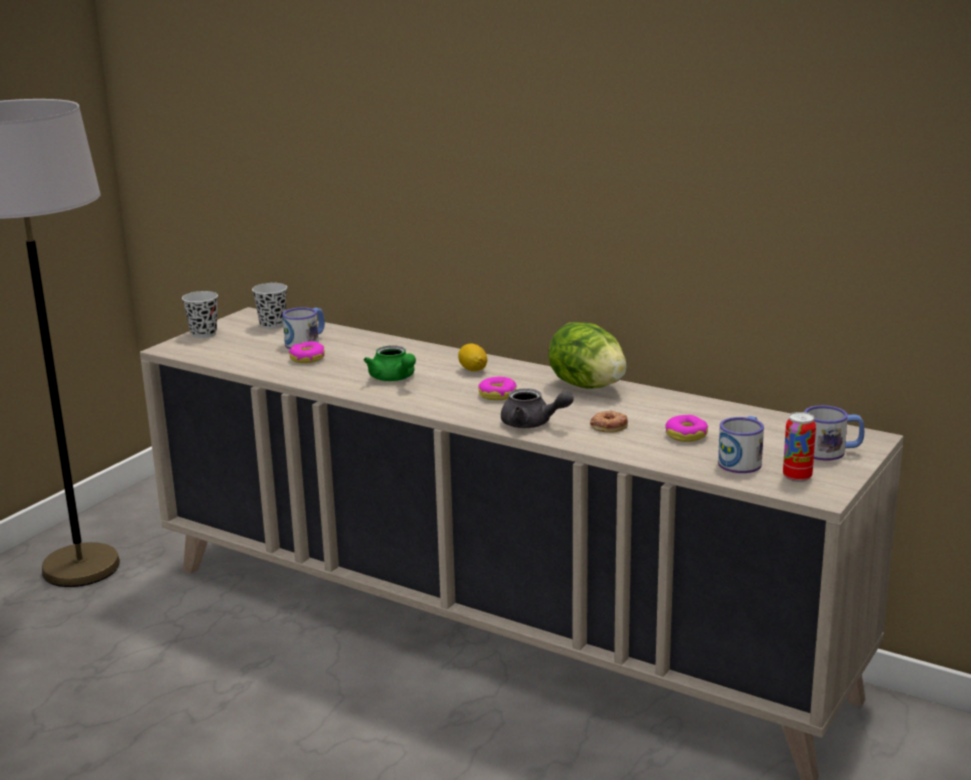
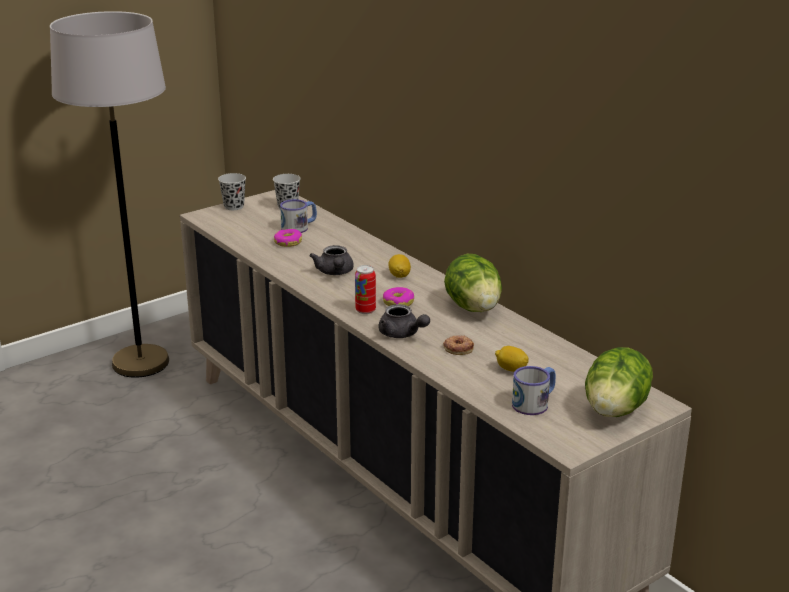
camera: 20 degrees right, 5 degrees up
(394, 378) = (335, 272): green teapot -> grey teapot
(686, 435) = (511, 369): donut -> lemon
(797, 477) = (564, 428): can -> can (365, 310)
(831, 451) = (615, 410): mug -> lettuce

